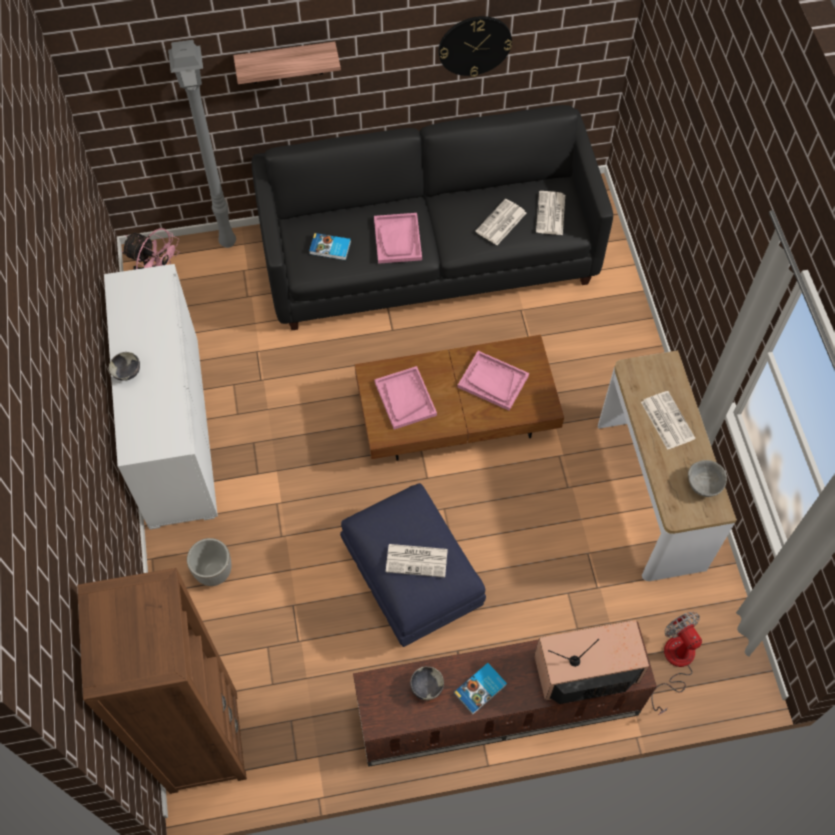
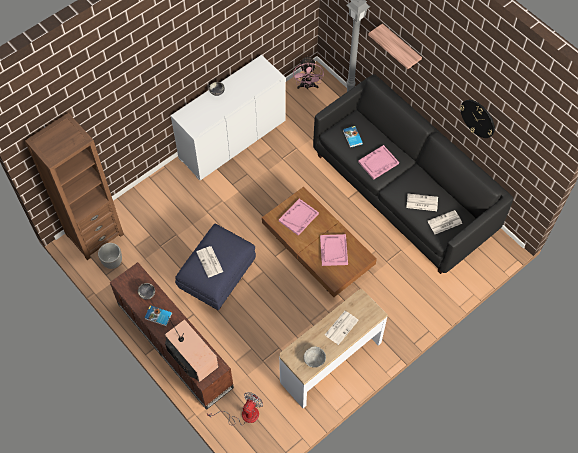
camera: 60 degrees right, 0 degrees up
(214, 572) = (173, 195): planter -> planter (113, 262)

